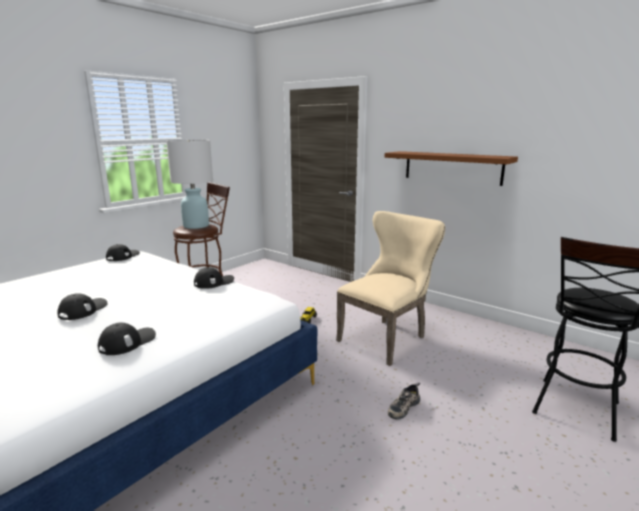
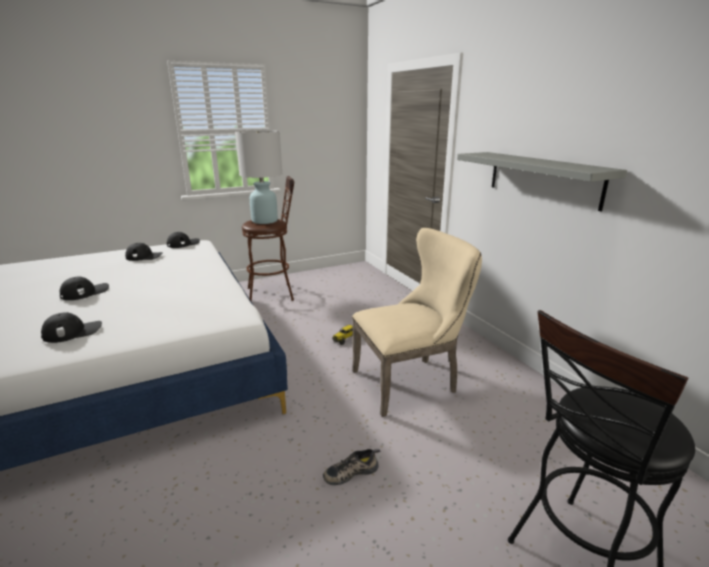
camera: 25 degrees right, 5 degrees up
(214, 282) = (216, 284): black cap -> black cap (144, 256)
(452, 167) = (543, 178): brown shelf -> grey shelf

